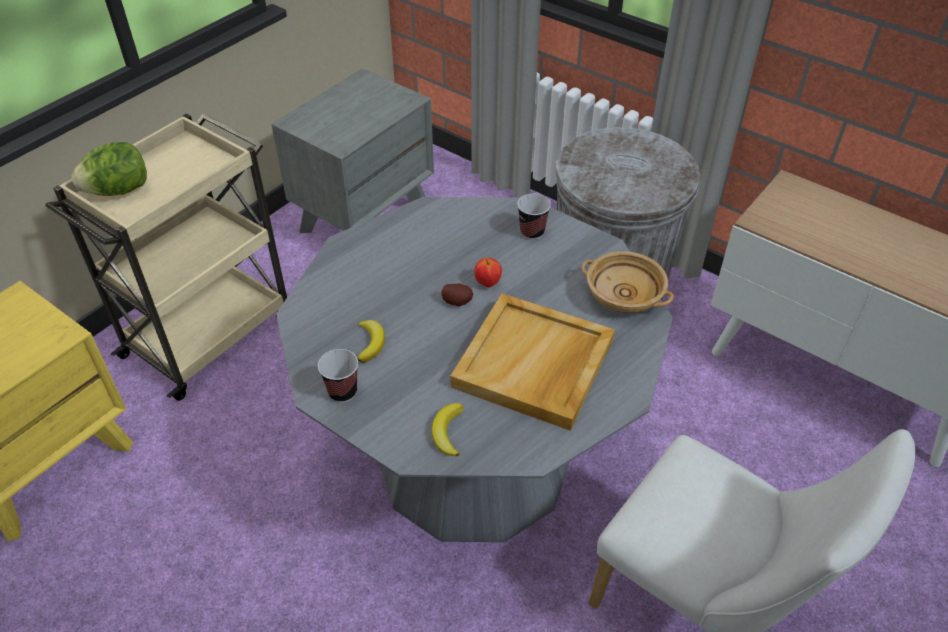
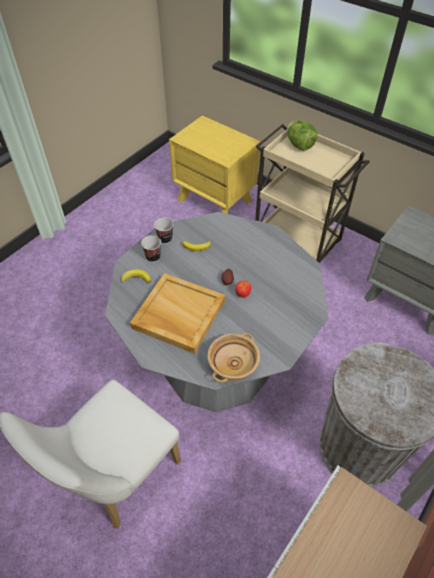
camera: 90 degrees right, 5 degrees up
(532, 232) = (291, 318): cup -> cup (153, 257)

